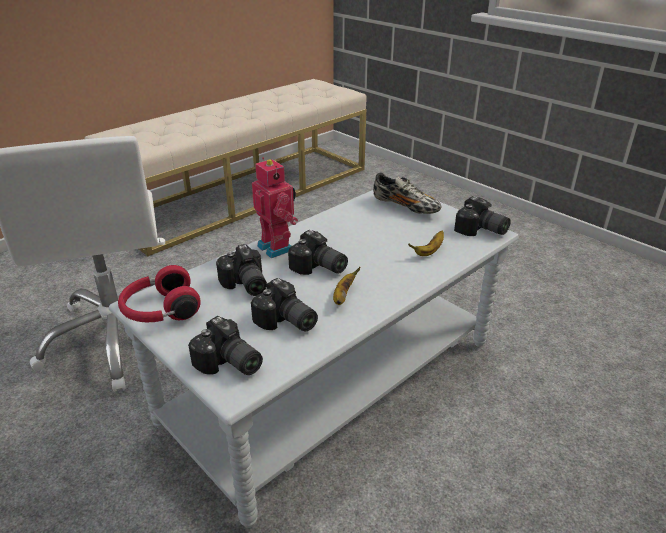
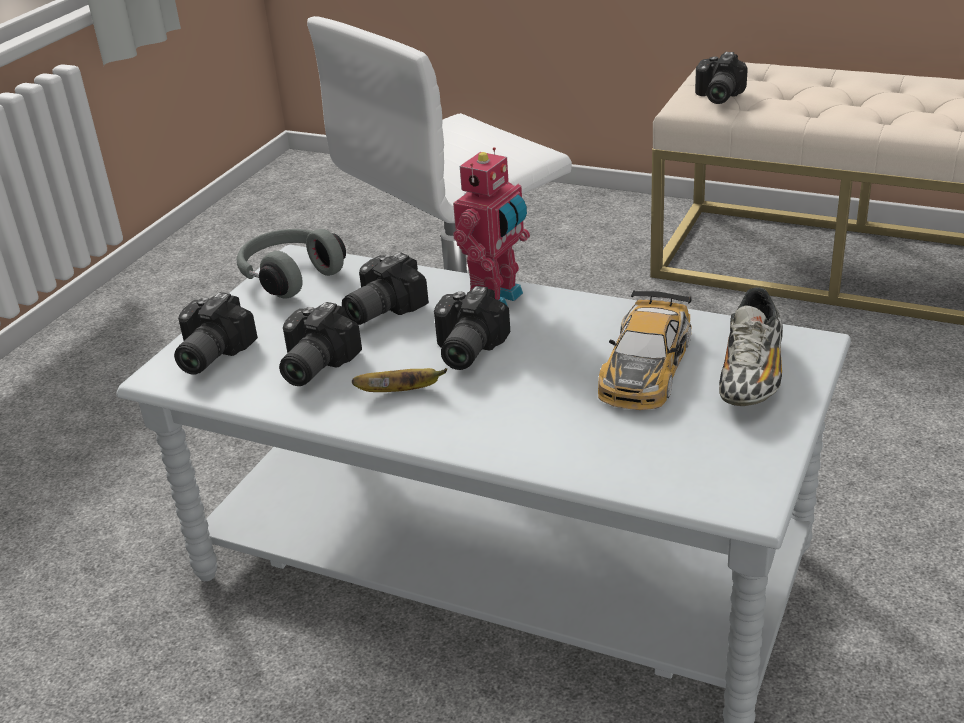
camera: 70 degrees right, 0 degrees up
(160, 311) = (289, 276): red headphones -> grey headphones
(378, 226) = (645, 366): none -> toy car
(429, 251) = (600, 439): banana -> none
(481, 231) = (739, 484): camera -> camera (716, 96)

